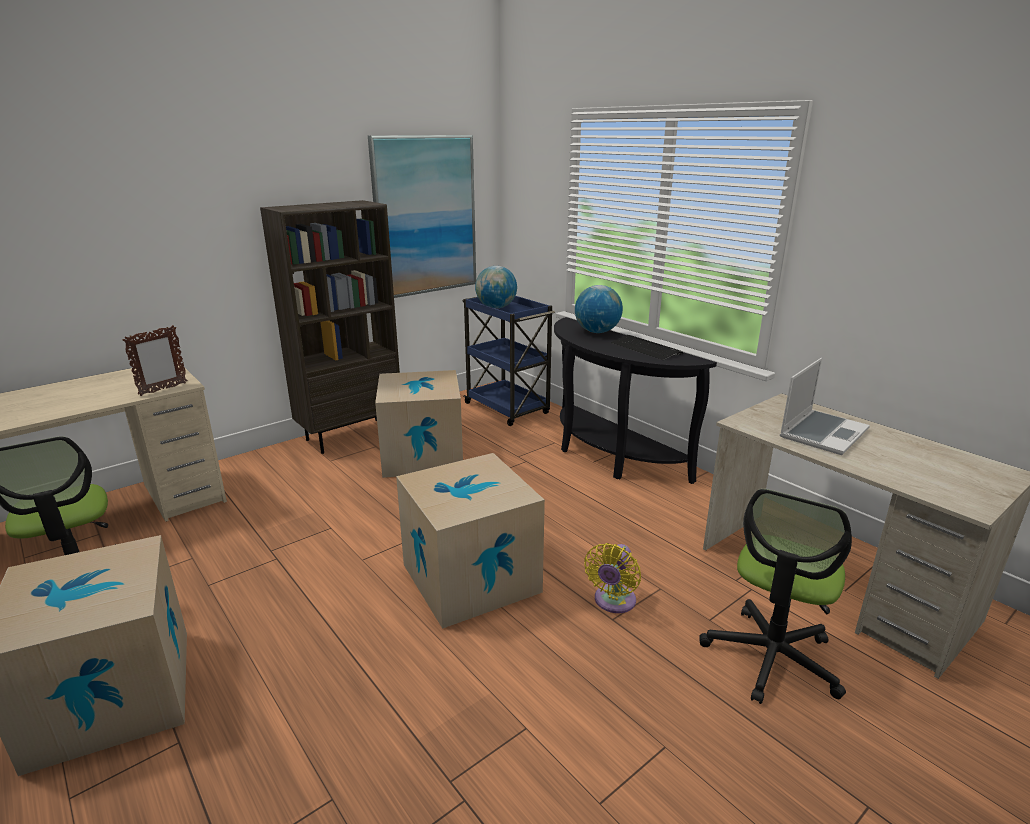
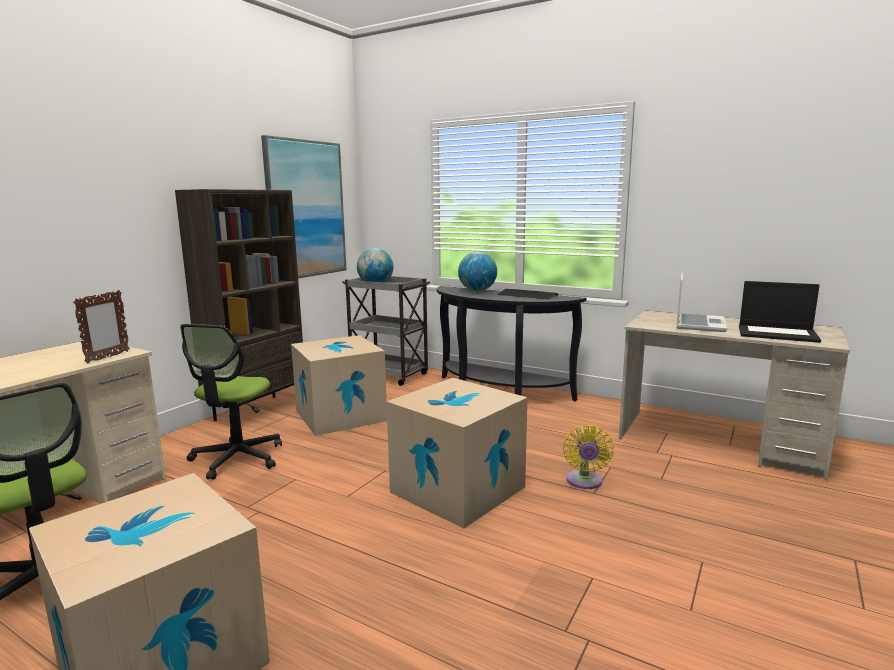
camera: 20 degrees left, 10 degrees down
(507, 409) = (389, 375): blue cart -> grey cart
(771, 657) = (721, 491): office chair -> office chair (237, 458)
(917, 472) = (778, 333): none -> laptop

